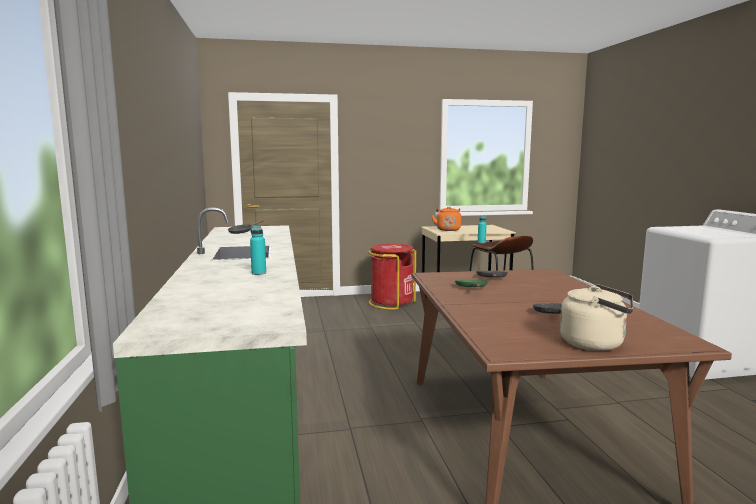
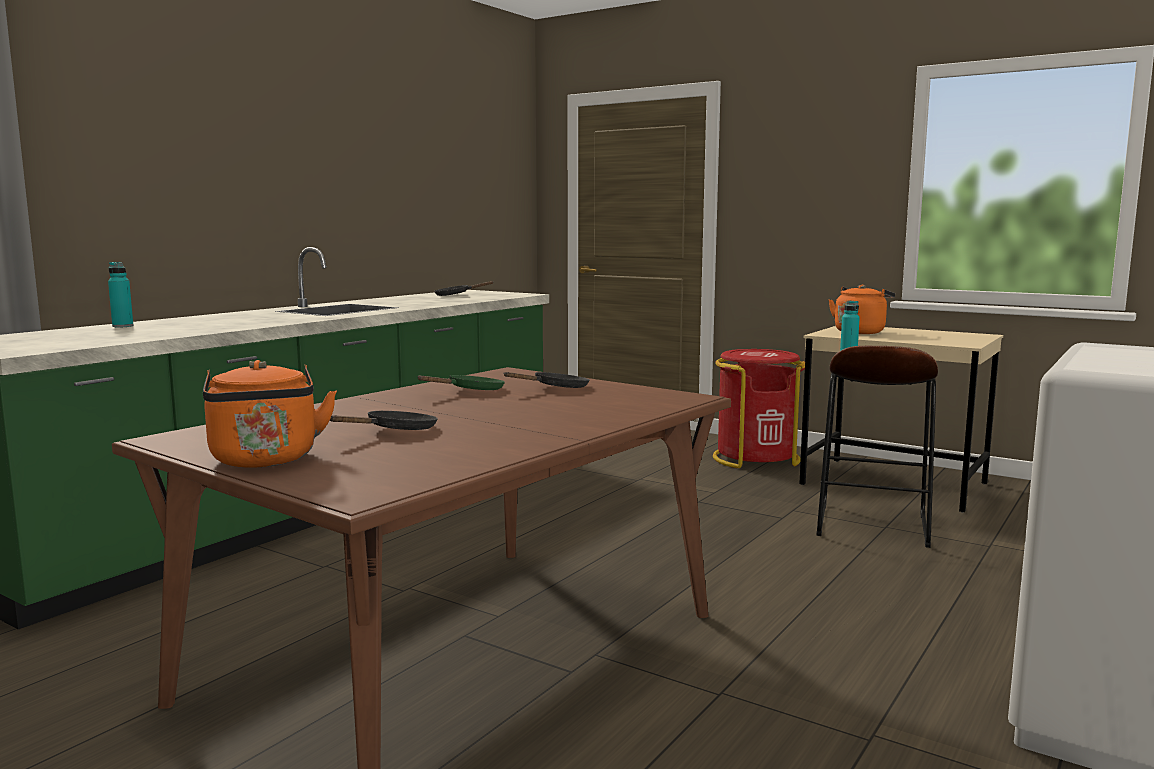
camera: 45 degrees right, 0 degrees up
(259, 273) = (234, 324): turquoise bottle -> turquoise bottle (123, 326)
(596, 344) = (266, 461): beige kettle -> orange kettle

